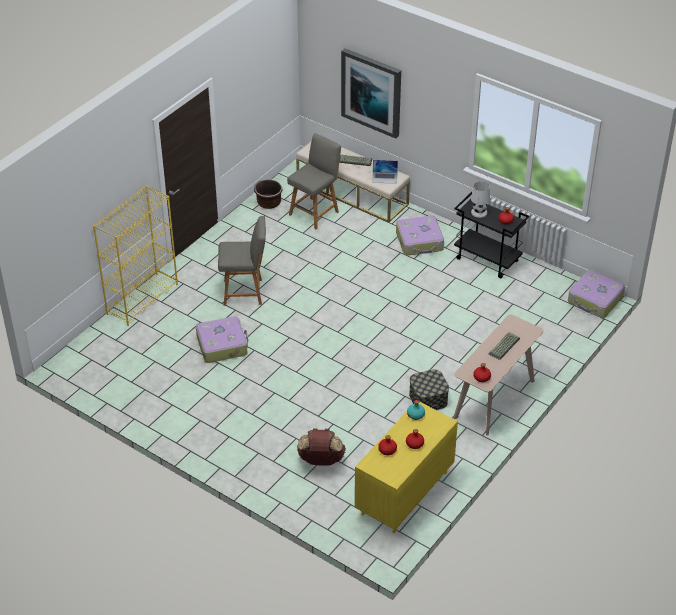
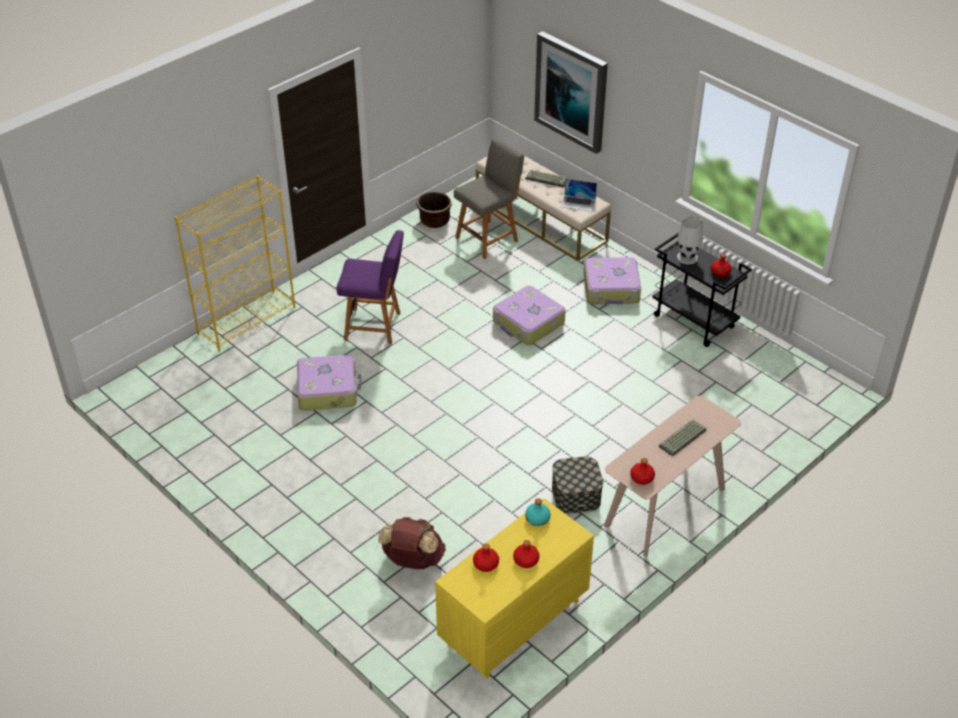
camera: 10 degrees right, 0 degrees up
(245, 292) = (375, 326): grey chair -> purple chair
(595, 300) = (827, 390): suitcase -> suitcase (528, 323)

